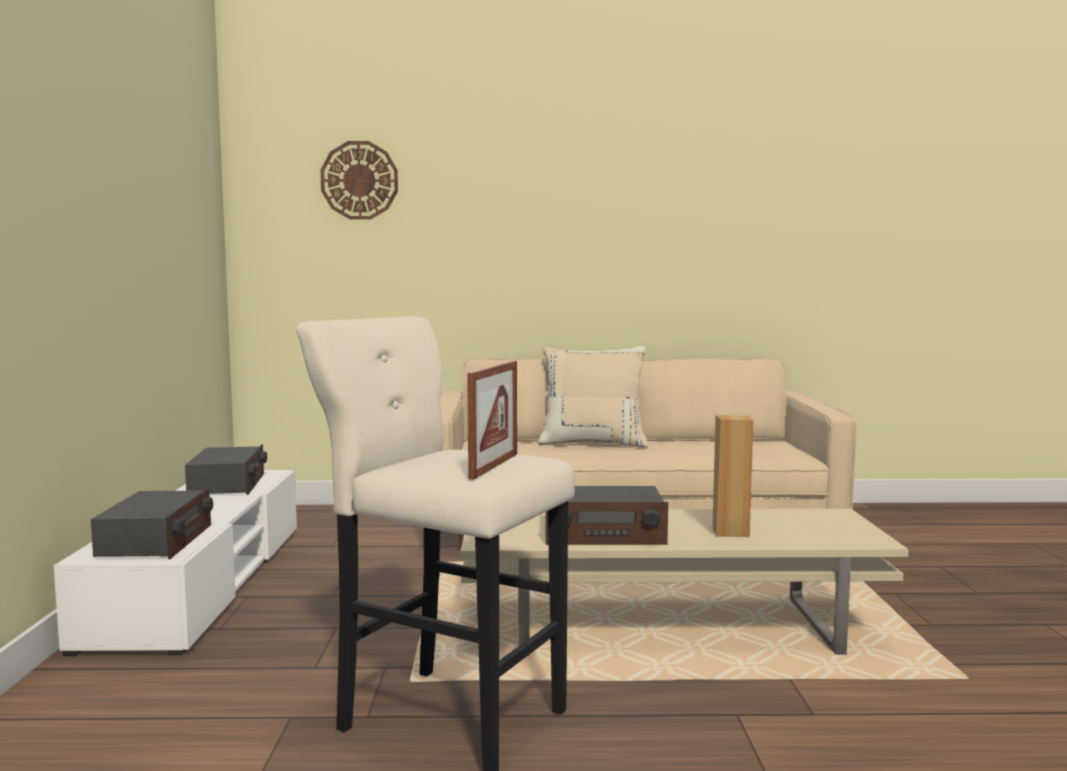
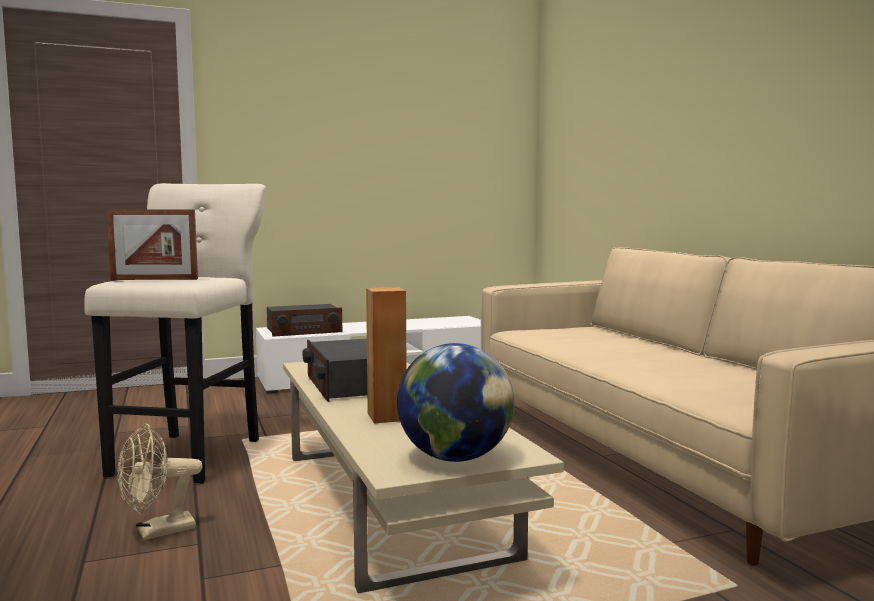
camera: 70 degrees right, 0 degrees up
(228, 484) = (436, 322): radio -> none
(359, 180) = (597, 86): wall clock -> none
(593, 443) = (659, 348): beige pillow -> none
(702, 736) = (157, 532): none -> beige fan
(844, 526) = (455, 458): none -> globe

